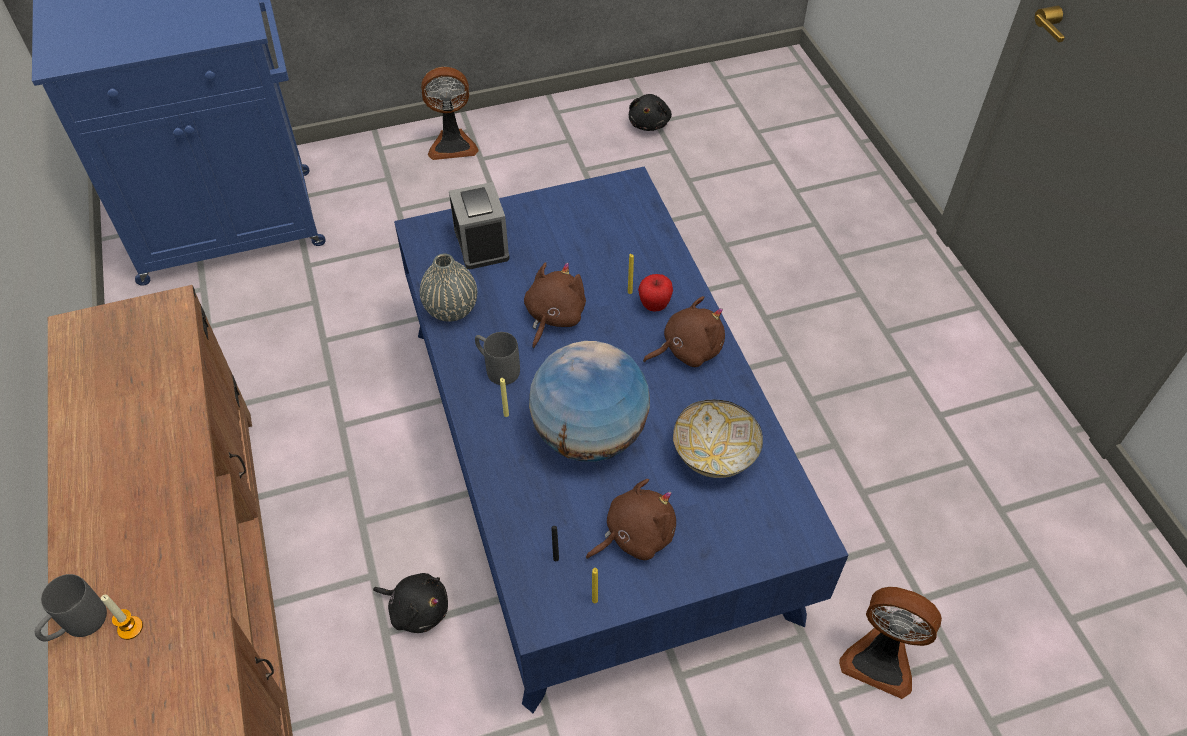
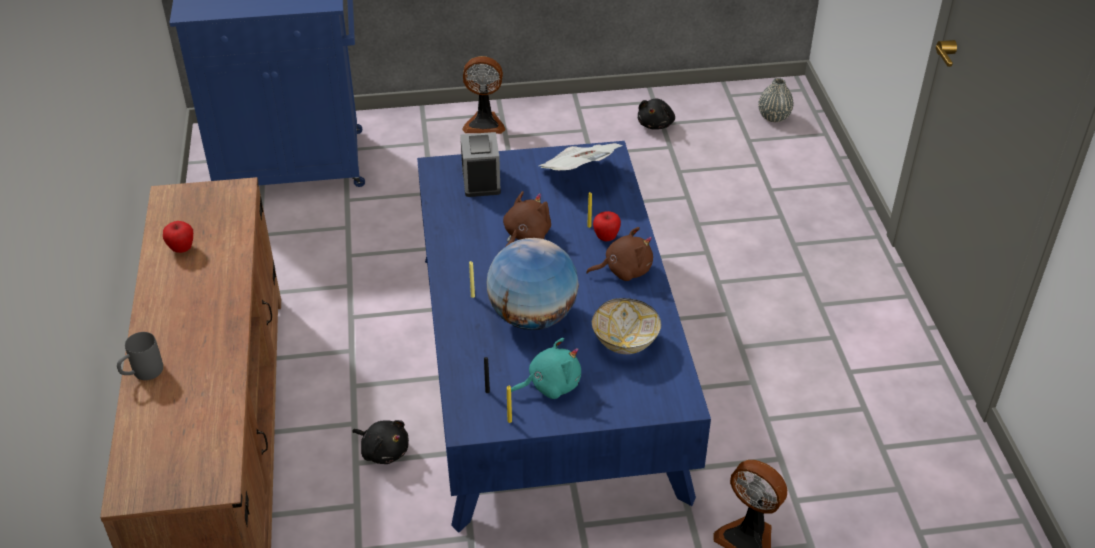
camera: 10 degrees right, 10 degrees down
(105, 411) = (182, 249): none -> apple
(130, 628) = (177, 379): candle -> none
(451, 309) = (447, 222): grey vase -> grey vase (773, 117)
(497, 368) = (473, 265): grey mug -> none
(600, 218) = (579, 173): none -> newspaper
(635, 535) = (550, 385): brown plush toy -> turquoise plush toy

